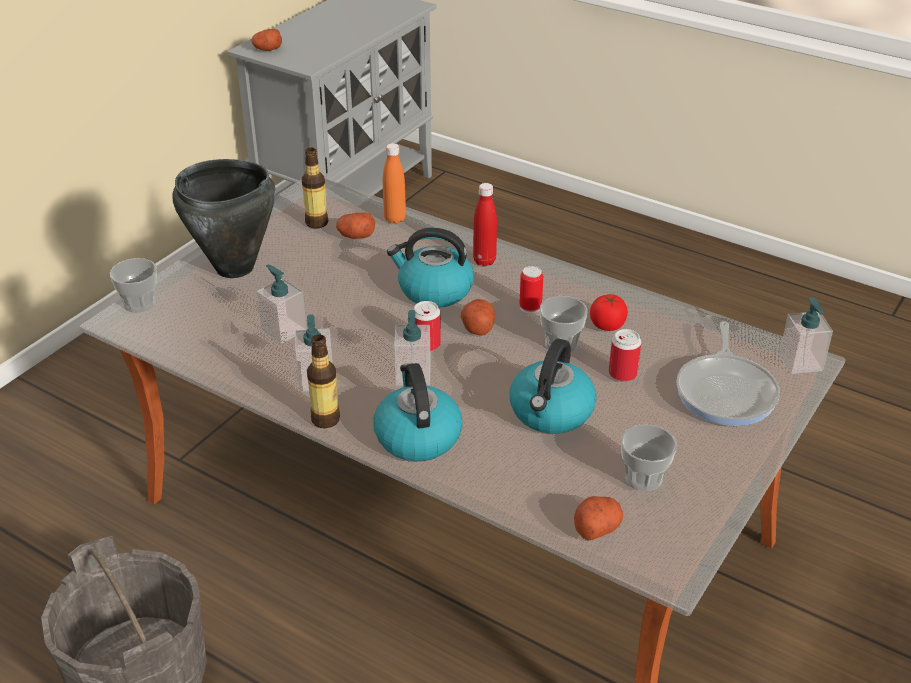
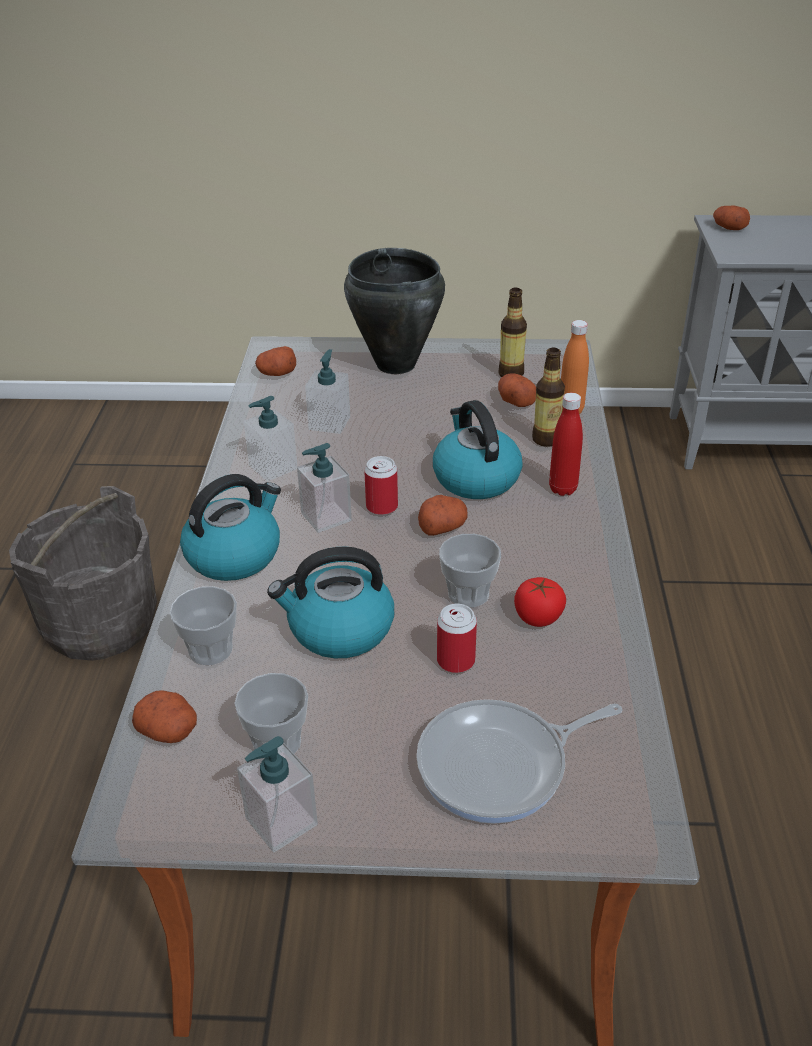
camera: 60 degrees right, 0 degrees up
(140, 304) = (301, 346): cup -> cup (210, 650)
(169, 332) = (277, 373): none -> potato
(325, 419) = (220, 494): bottle -> bottle (546, 439)
(530, 307) = (512, 549): can -> none
(801, 362) = (635, 826): soap dispenser -> soap dispenser (281, 821)

